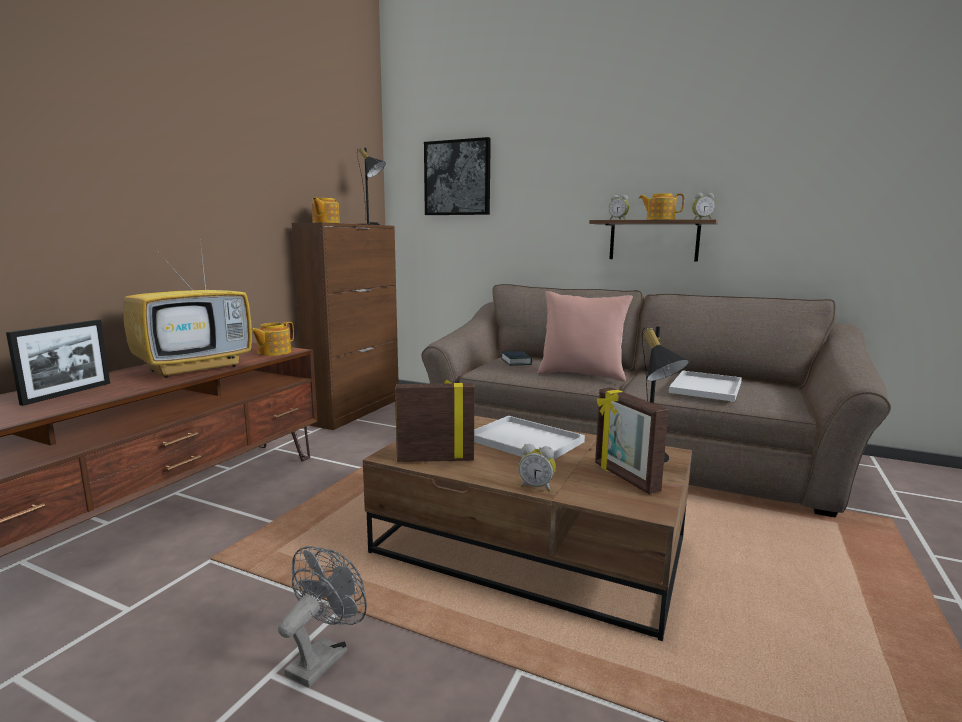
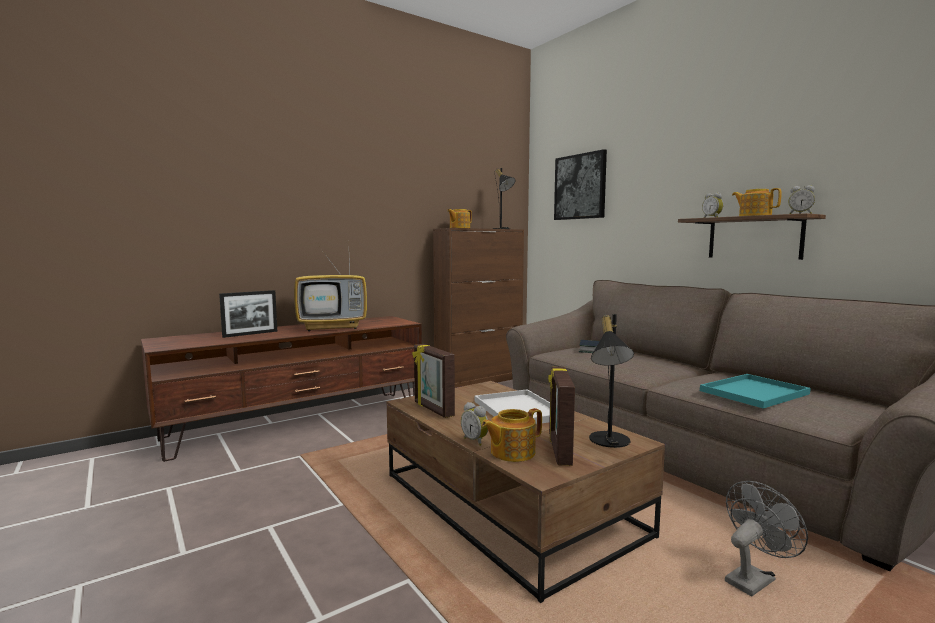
camera: 30 degrees right, 5 degrees down
(273, 352) = (393, 323): teapot -> teapot (511, 452)
(323, 657) = (303, 527): grey fan -> grey fan (753, 578)
(435, 459) = (432, 409): picture frame -> picture frame turned 150 degrees counterclockwise
(582, 375) = (637, 367): pink pillow -> none
(706, 388) = (754, 393): white tray -> turquoise tray

